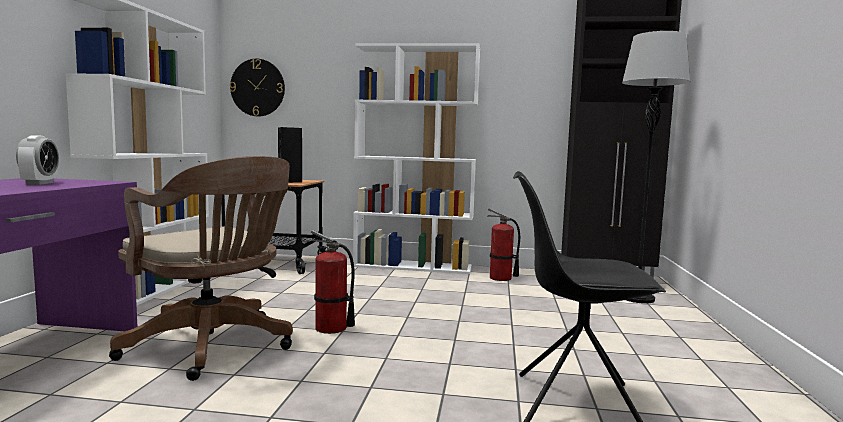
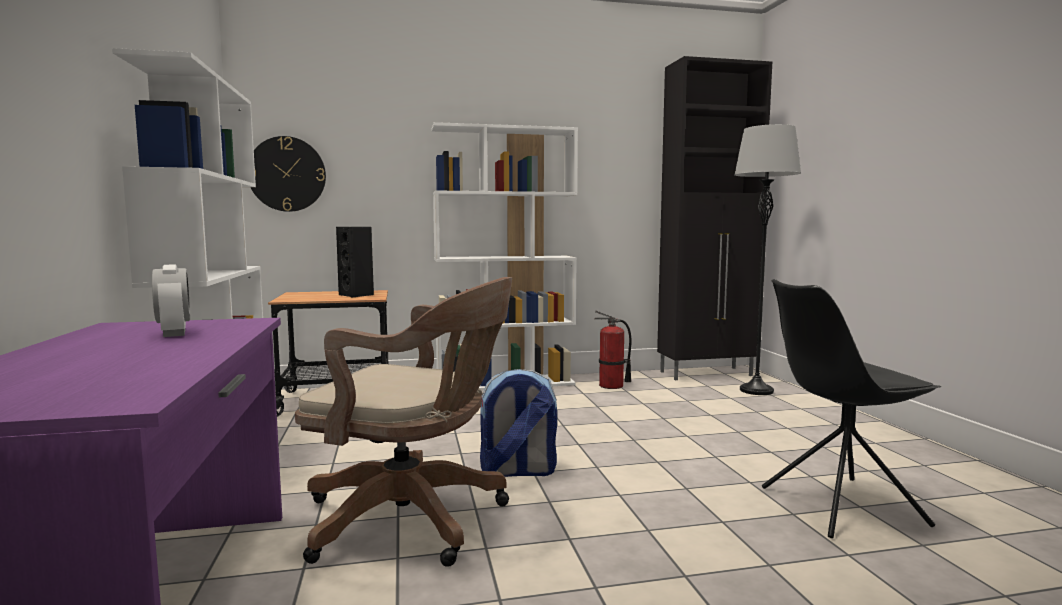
camera: 20 degrees left, 0 degrees up
(331, 328) = (517, 471): fire extinguisher -> backpack

